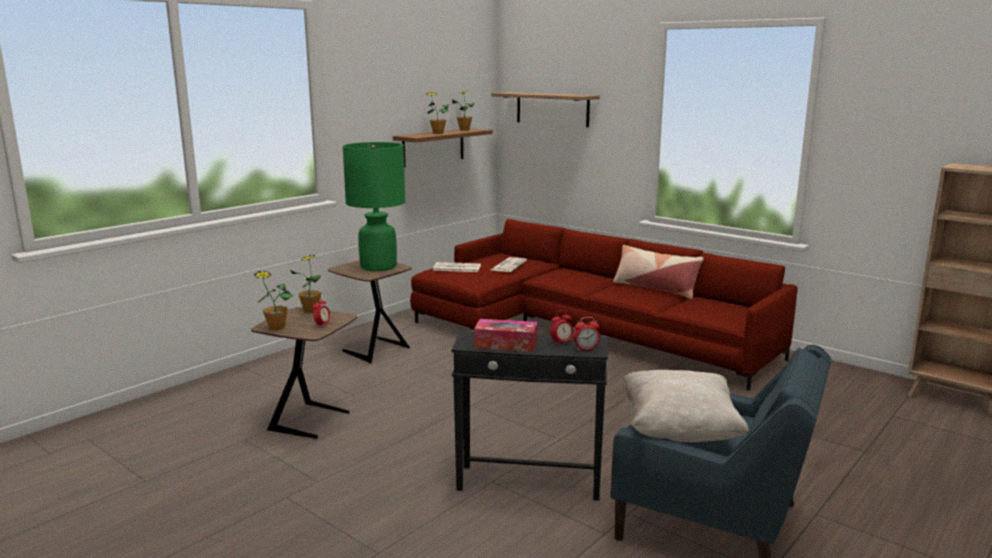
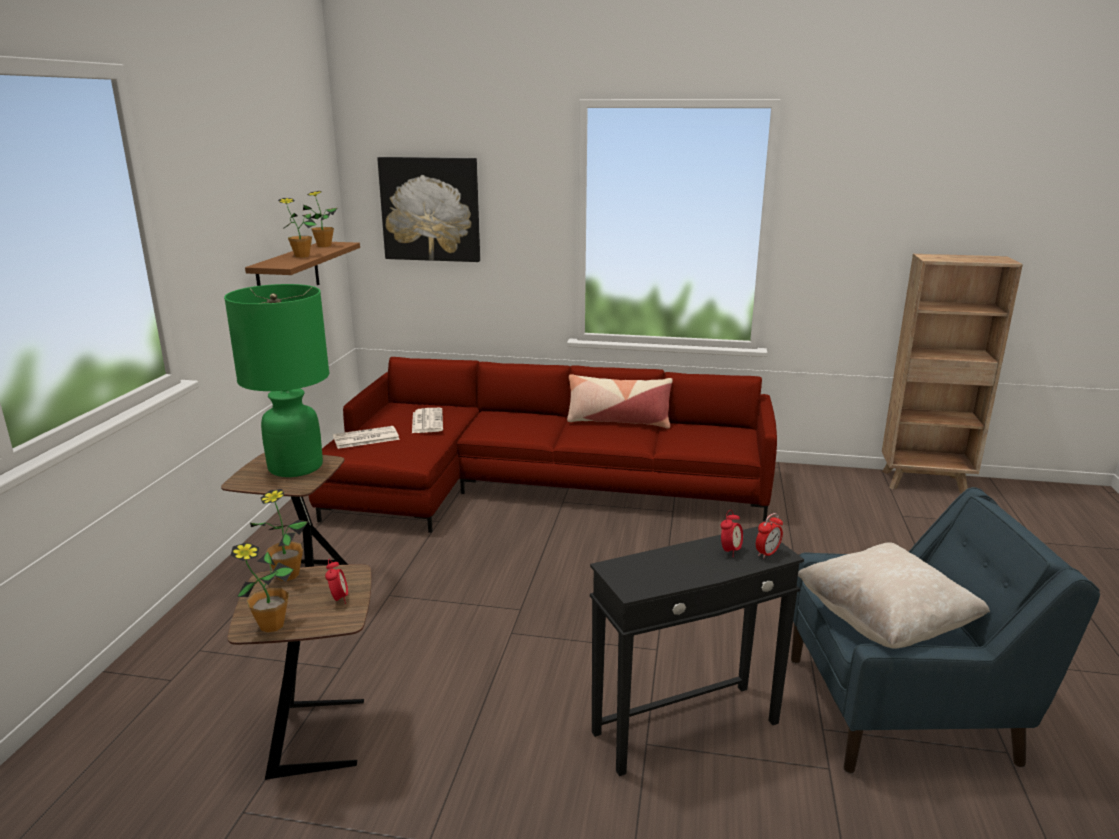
camera: 30 degrees left, 5 degrees up
(506, 344) = (674, 572): tissue box -> none
(552, 109) = (430, 209): shelf -> picture

